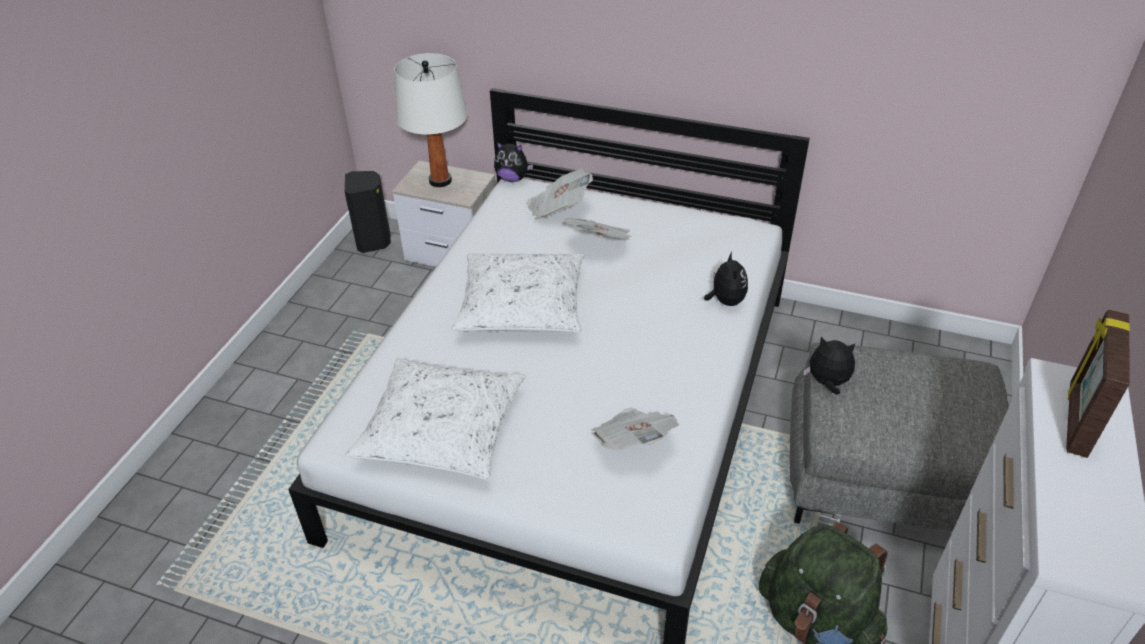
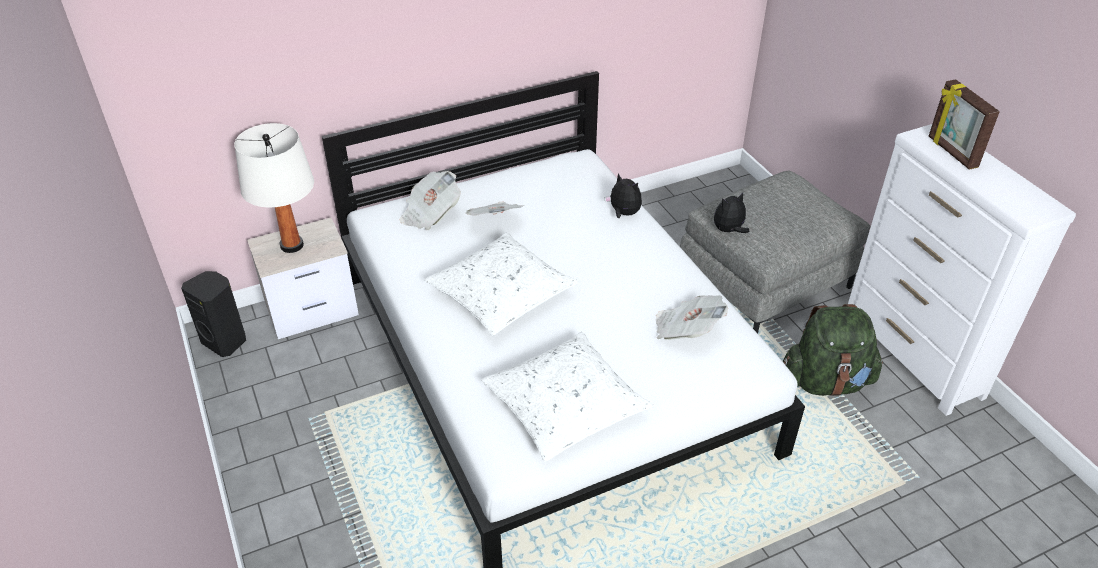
camera: 45 degrees left, 0 degrees up
(512, 179) = (362, 211): plush toy -> none

